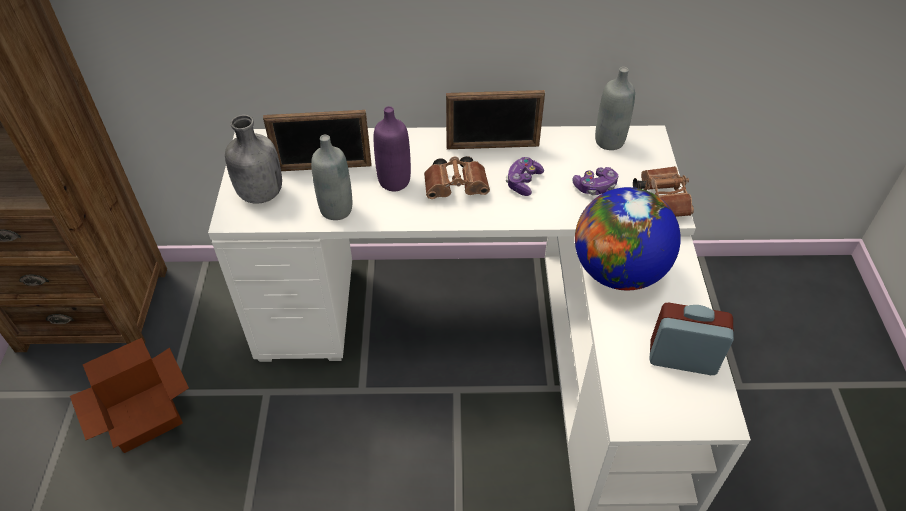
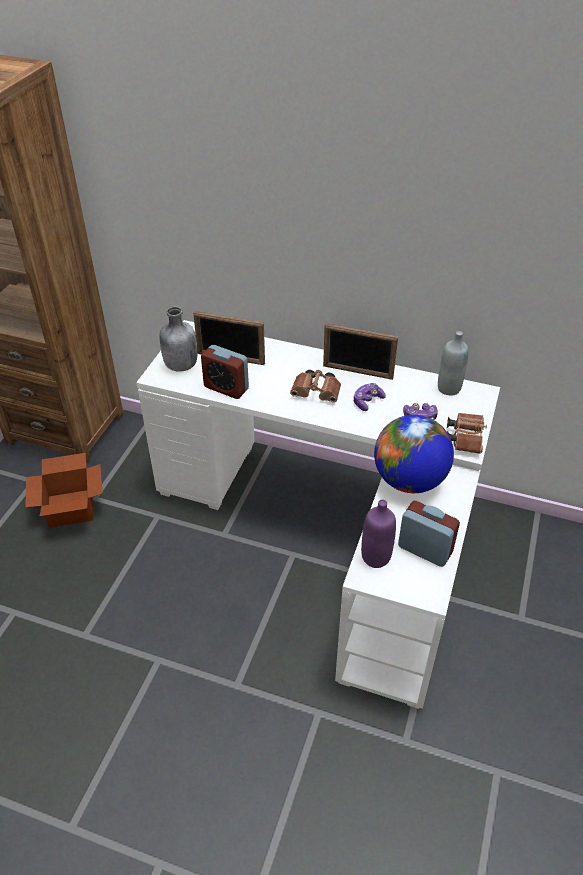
camera: 20 degrees right, 5 degrees down
(336, 209) = (226, 388): grey bottle -> alarm clock
(394, 181) = (275, 379): purple bottle -> purple bottle (375, 557)

